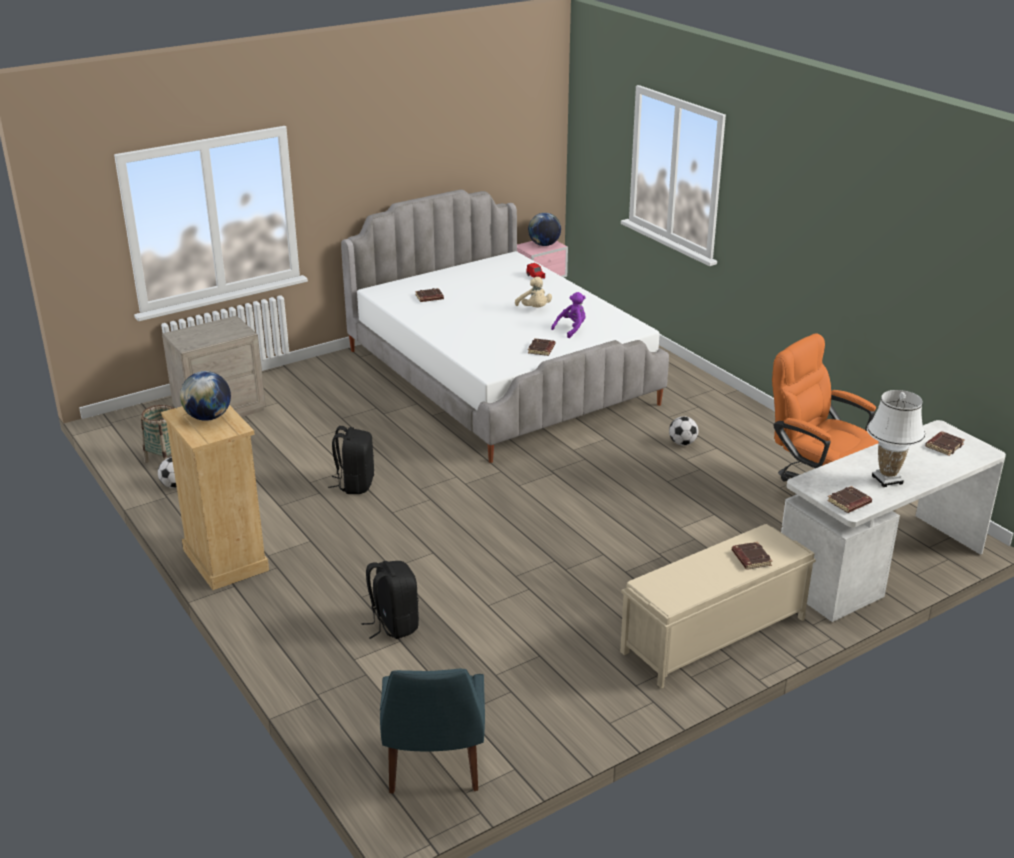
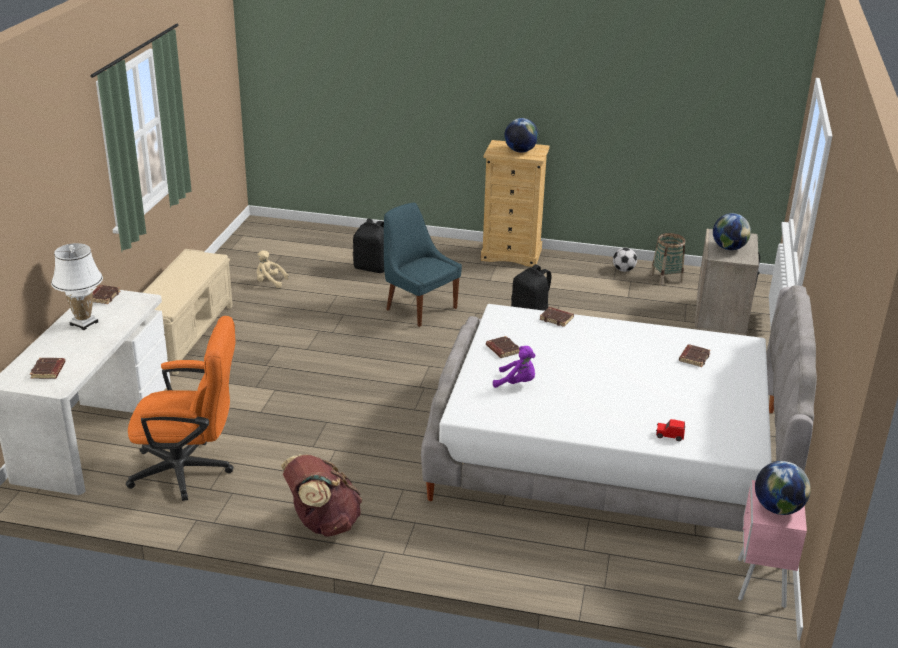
camera: 135 degrees right, 0 degrees up
(217, 333) = (729, 248): none -> globe
(434, 767) = (267, 236): blue chair -> blue chair (419, 308)
(534, 309) = (589, 391): beige plush toy -> beige plush toy (269, 282)
(571, 329) = (517, 383): purple plush toy -> purple plush toy turned 75 degrees counterclockwise
(682, 443) = (356, 465): football -> none
(747, 422) = (323, 523): none -> brown backpack
(750, 558) = (163, 292): brown book -> brown book (557, 319)

